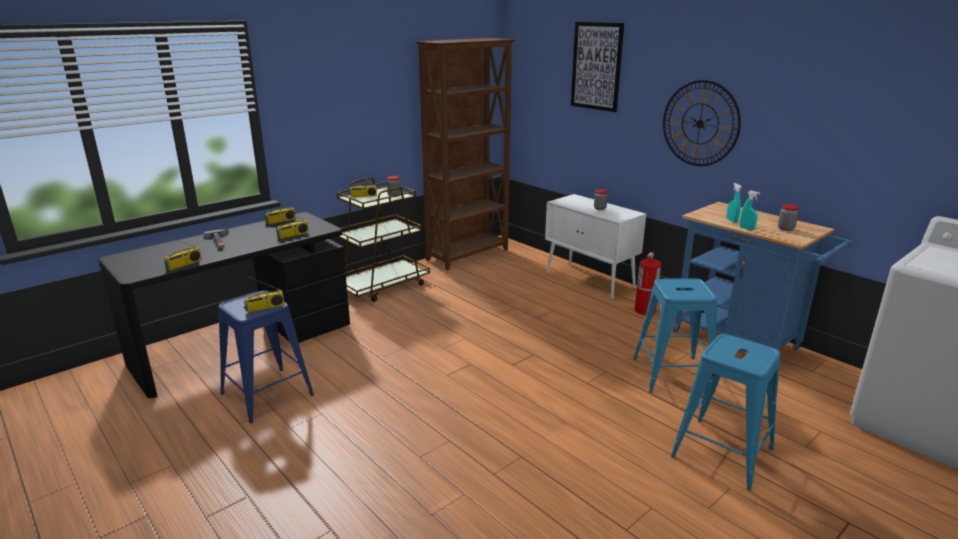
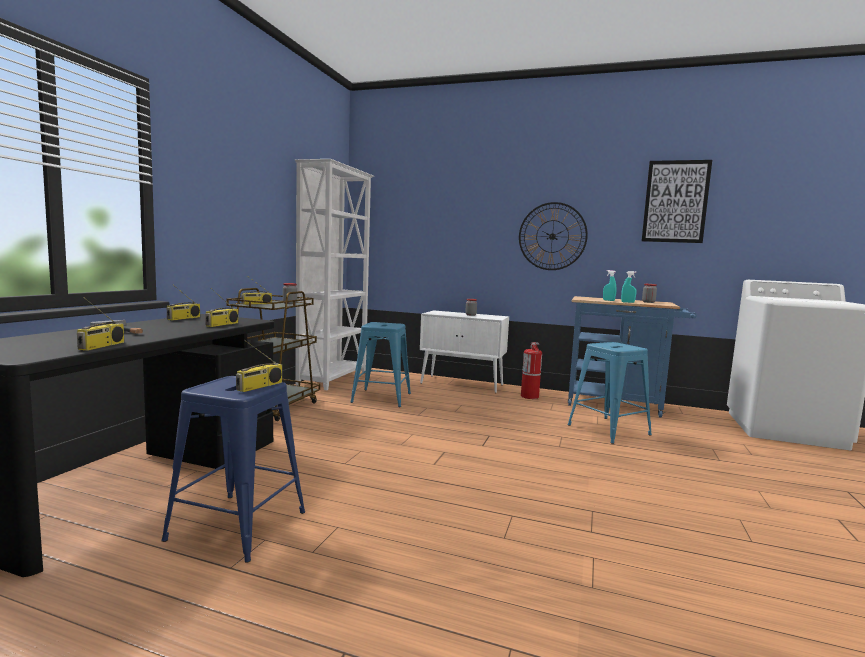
camera: 30 degrees left, 15 degrees down
(469, 255) = (334, 378): brown bookcase -> white bookcase
(596, 66) = (451, 198): picture -> picture (675, 201)
(723, 453) = (717, 470): blue stool -> blue stool (382, 398)

